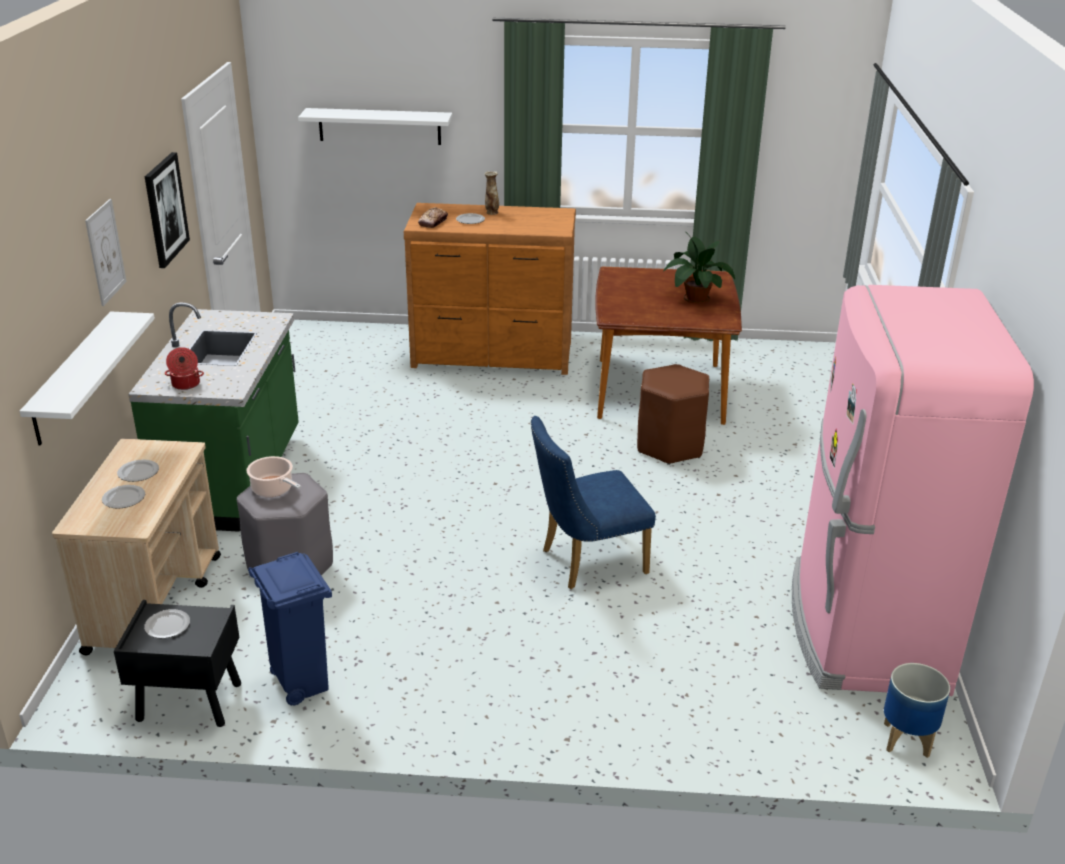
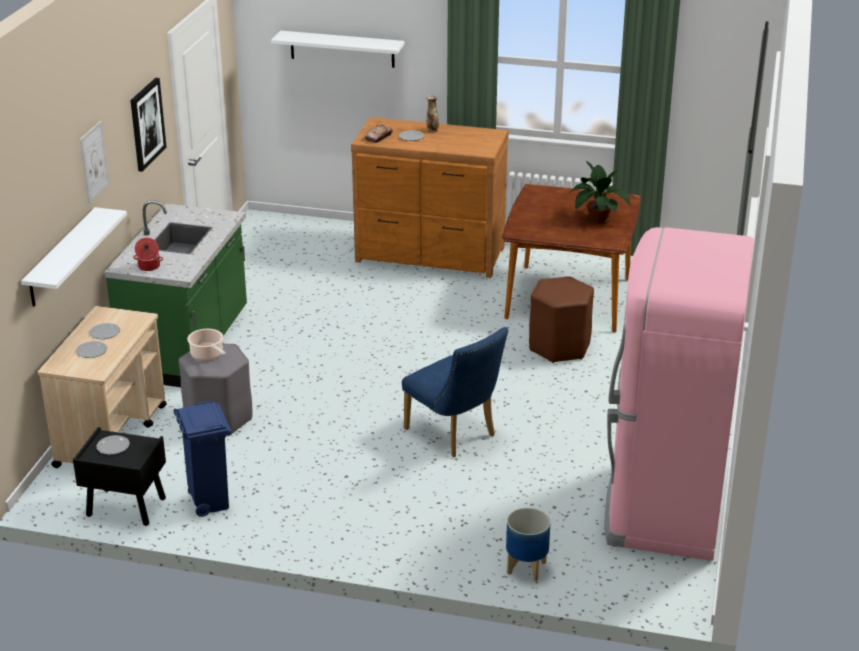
camera: 10 degrees right, 0 degrees up
(586, 562) = (455, 435): blue chair -> blue chair turned 120 degrees counterclockwise
(906, 740) = (660, 587): planter -> planter (526, 568)

